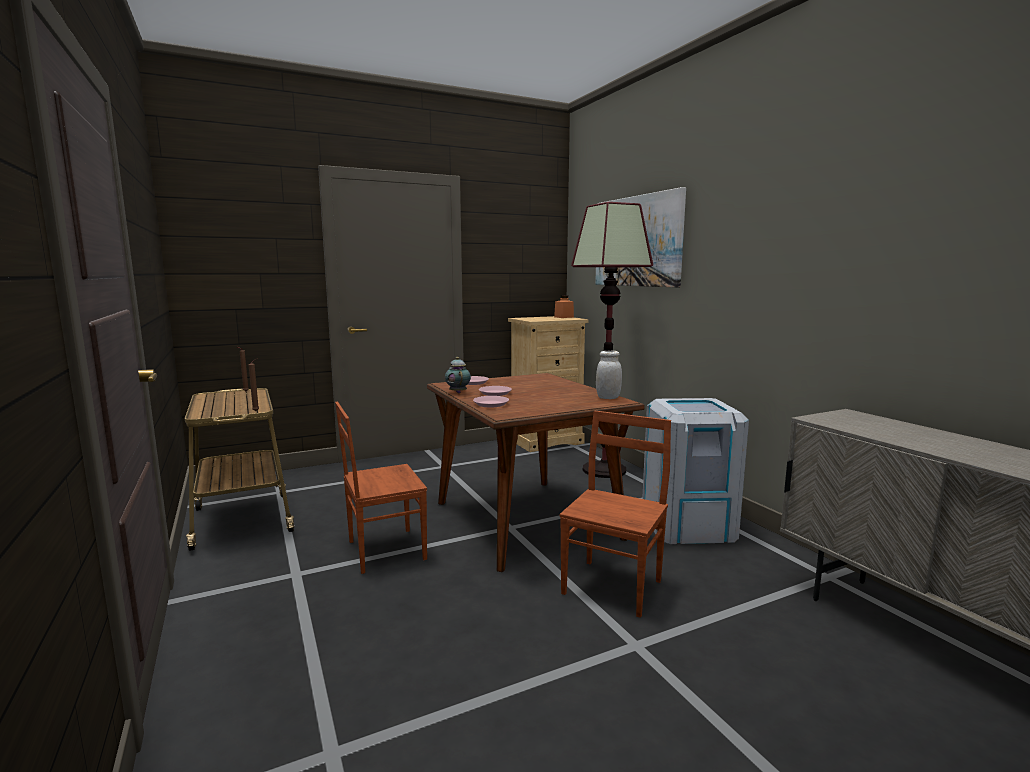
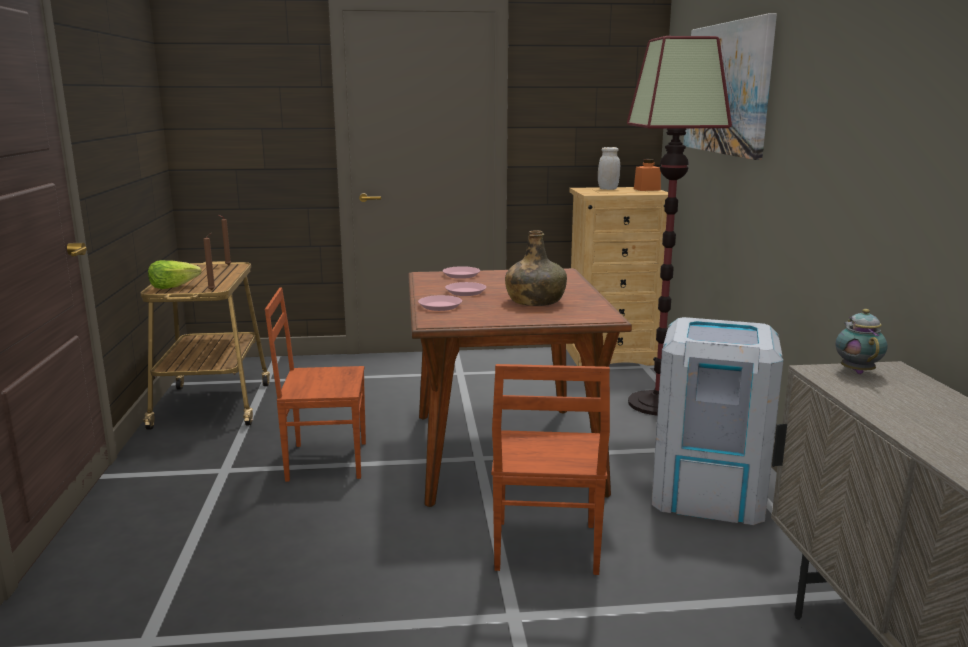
camera: 20 degrees right, 5 degrees up
(214, 411) = (173, 286): none -> lettuce
(458, 392) = (425, 287): teapot -> teapot (856, 371)
(556, 395) = (535, 301): none -> green bottle
(608, 398) = (594, 311): white jar -> white jar (608, 189)
(614, 587) = (544, 548): brown chair -> brown chair turned 135 degrees clockwise

